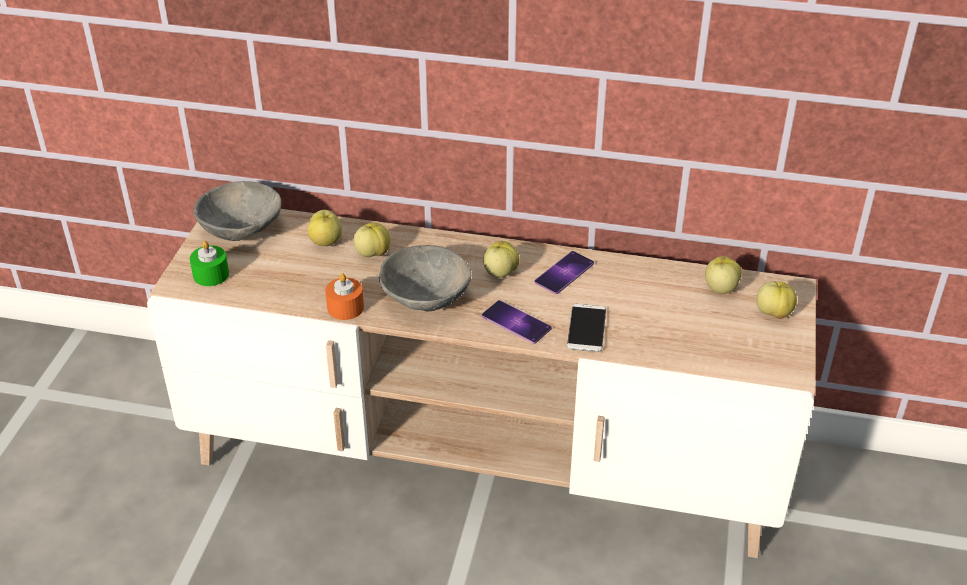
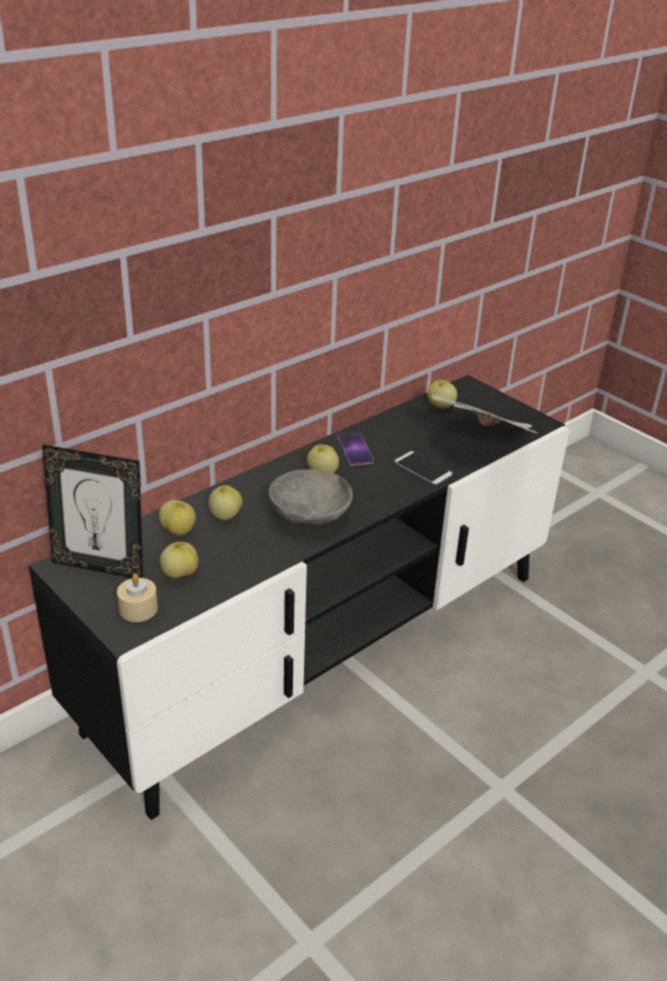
camera: 55 degrees left, 5 degrees down
(211, 274) = (138, 609): green candle -> beige candle
(243, 230) = (100, 566): grey bowl -> picture frame
(345, 307) = (274, 557): orange candle -> none
(483, 457) = (325, 648): beige tv stand -> black tv stand
(516, 322) = (384, 492): phone -> none
(695, 348) = (486, 441): none -> newspaper
(773, 313) = (483, 401): apple -> apple (179, 573)

